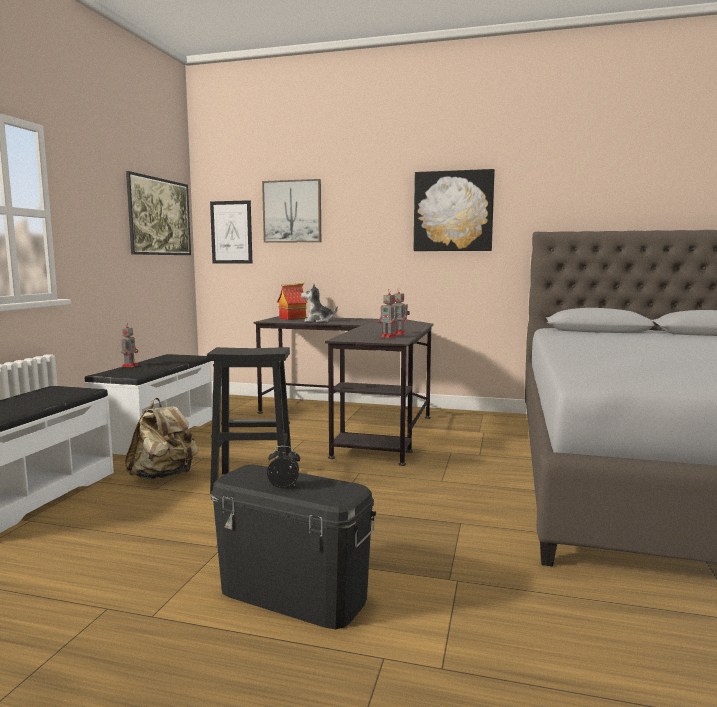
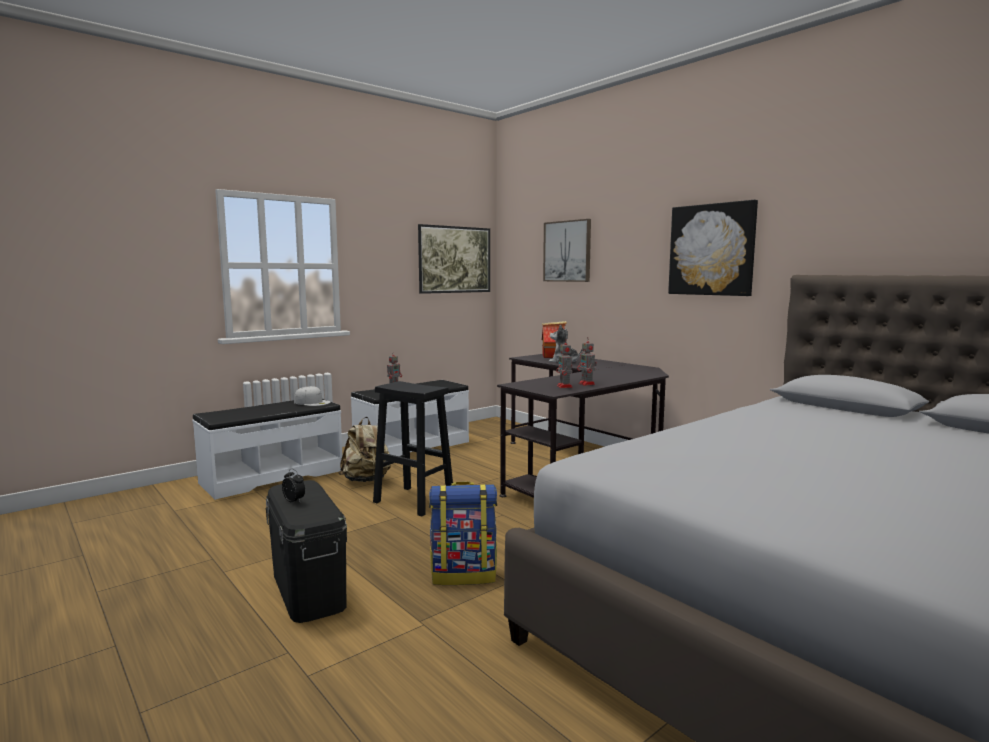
camera: 35 degrees right, 0 degrees up
(63, 391) = (312, 402): none -> white cap
(231, 232) = (522, 271): picture -> none
(415, 529) = (464, 574): none -> backpack

